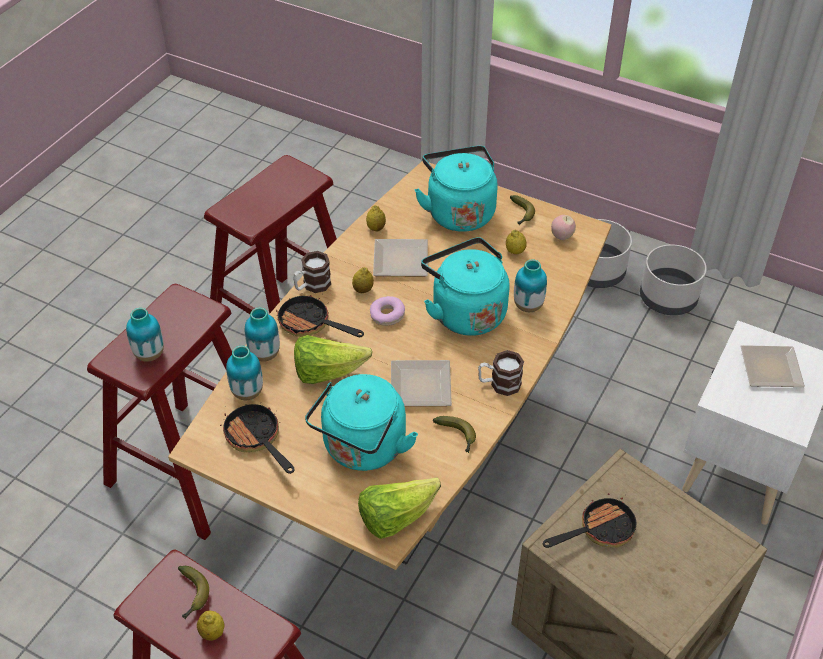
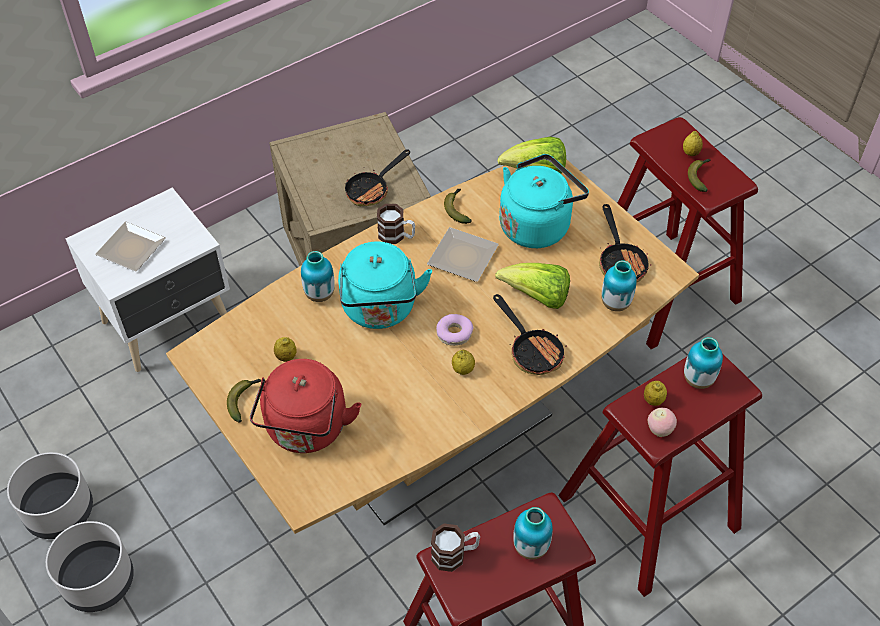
camera: 155 degrees left, 5 degrees up
(264, 354) = (587, 335): vase -> vase (530, 547)
(312, 286) = (511, 394): mug -> mug (455, 554)
(376, 228) = (408, 443): lemon -> lemon (653, 400)
(398, 262) = (409, 389): plate -> none
(458, 212) = (306, 430): turquoise kettle -> red kettle
(561, 237) = (227, 356): apple -> apple (659, 430)
(599, 530) = (372, 190): frying pan -> frying pan turned 45 degrees counterclockwise

